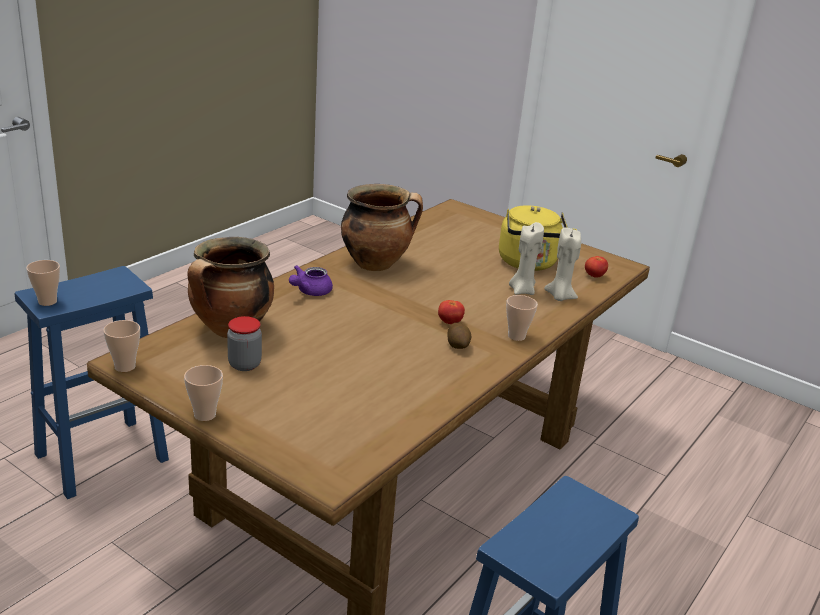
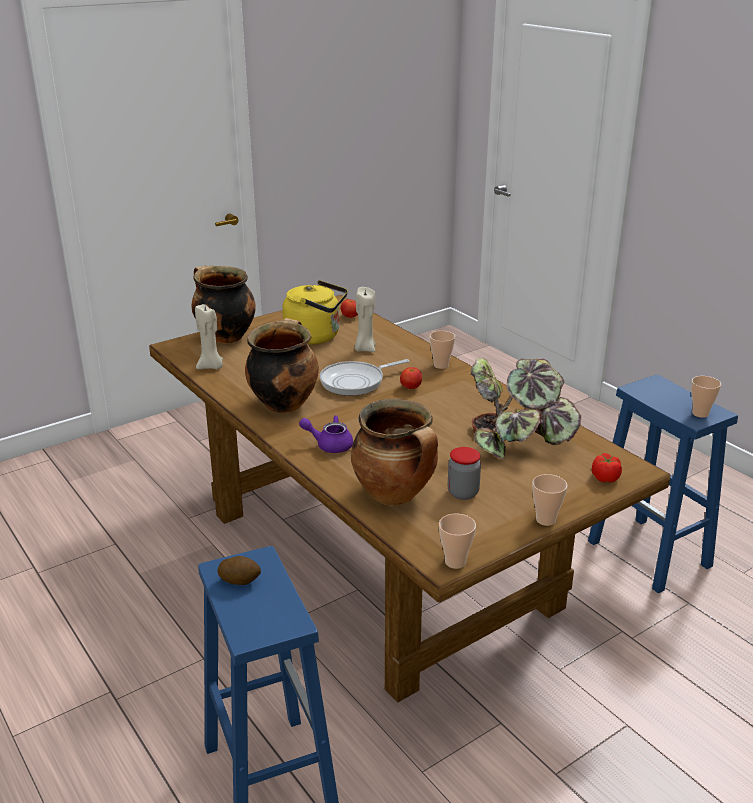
camera: 70 degrees left, 0 degrees up
(47, 301) = (276, 624): cup -> cup (700, 413)
(304, 455) = (605, 478): none -> tomato
(310, 291) = (329, 445): purple teapot -> purple teapot turned 135 degrees clockwise
(366, 393) = (518, 440): none -> potted plant
(442, 292) = (356, 382): none -> frying pan
(458, 345) = (449, 390): potato -> potato (240, 580)
(490, 224) = (224, 337): none -> cooking pot
(559, 297) = (381, 337): beige candle -> beige candle (211, 367)

